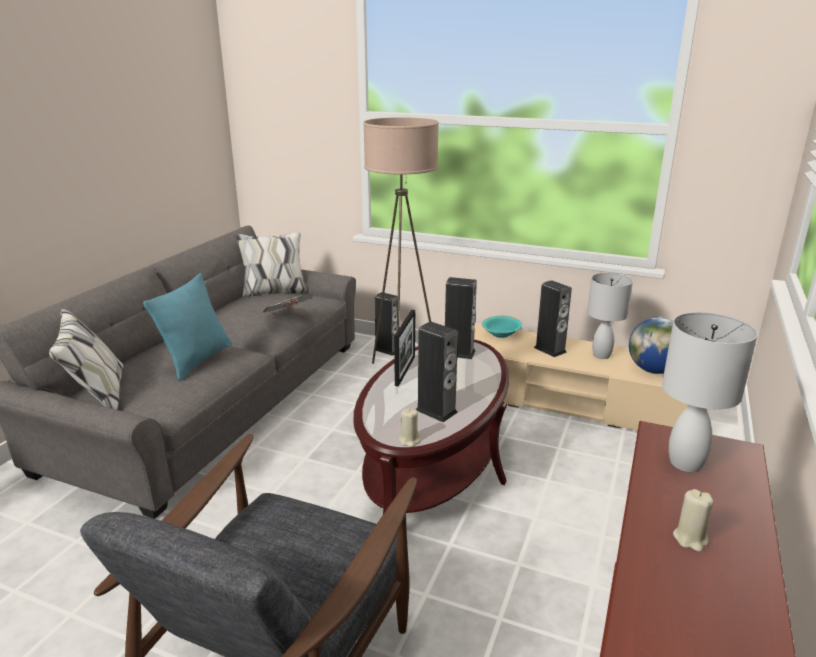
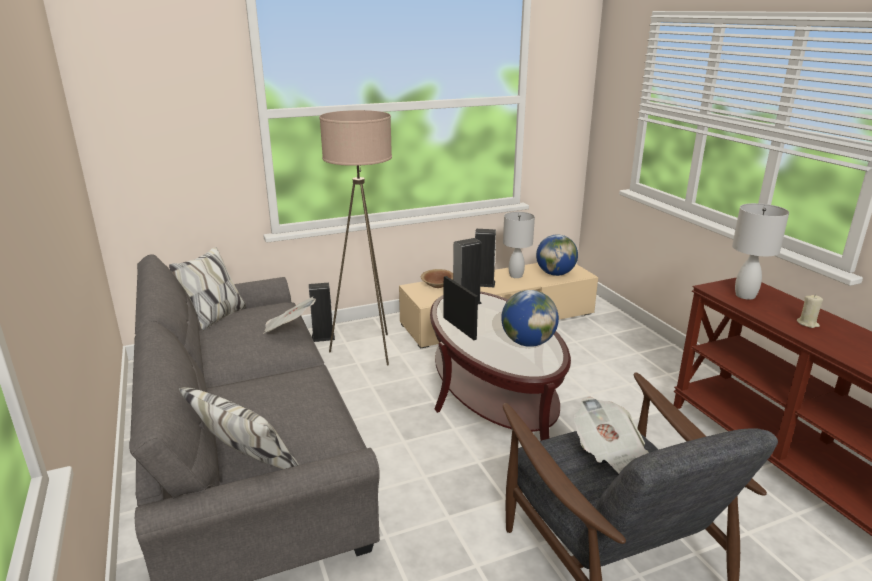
camera: 45 degrees left, 0 degrees up
(197, 360) = (285, 394): turquoise pillow -> none
(307, 544) = (608, 453): none -> newspaper
(409, 440) = (550, 366): beige candle -> none
(436, 411) = (528, 343): speaker -> globe
(501, 334) = (437, 285): turquoise bowl -> brown bowl

